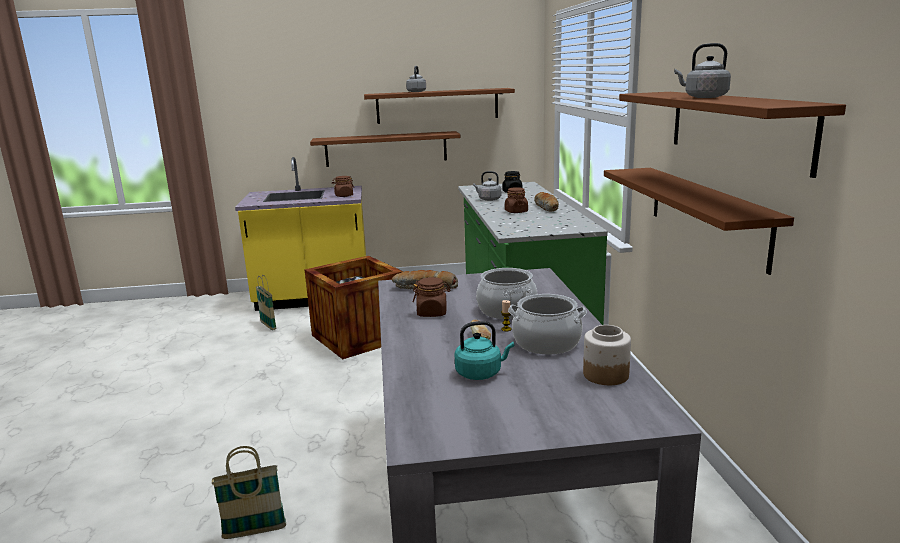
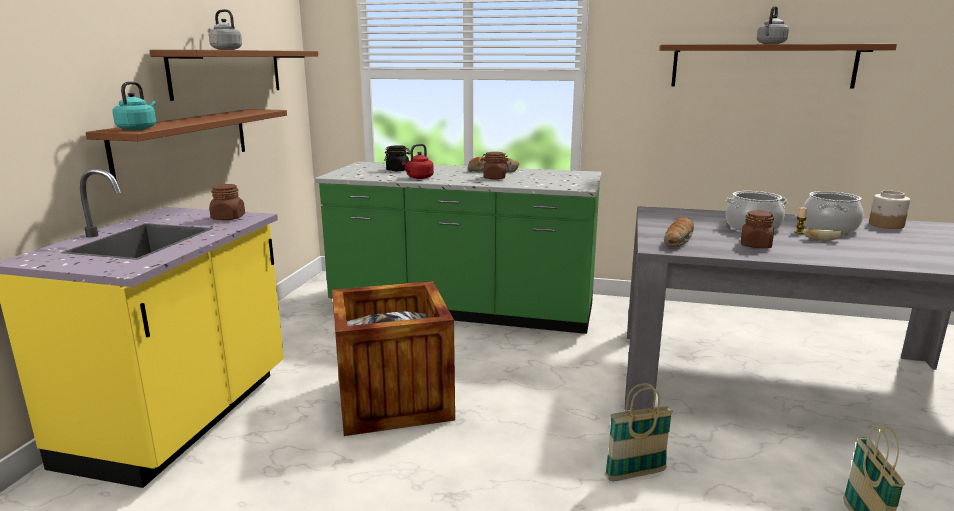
camera: 70 degrees left, 0 degrees up
(268, 325) = (246, 476): basket -> basket (635, 474)
(481, 373) = (897, 247): turquoise kettle -> turquoise kettle (138, 128)
(488, 199) = (418, 178): grey kettle -> red kettle
(705, 214) = (723, 132): brown shelf -> none

